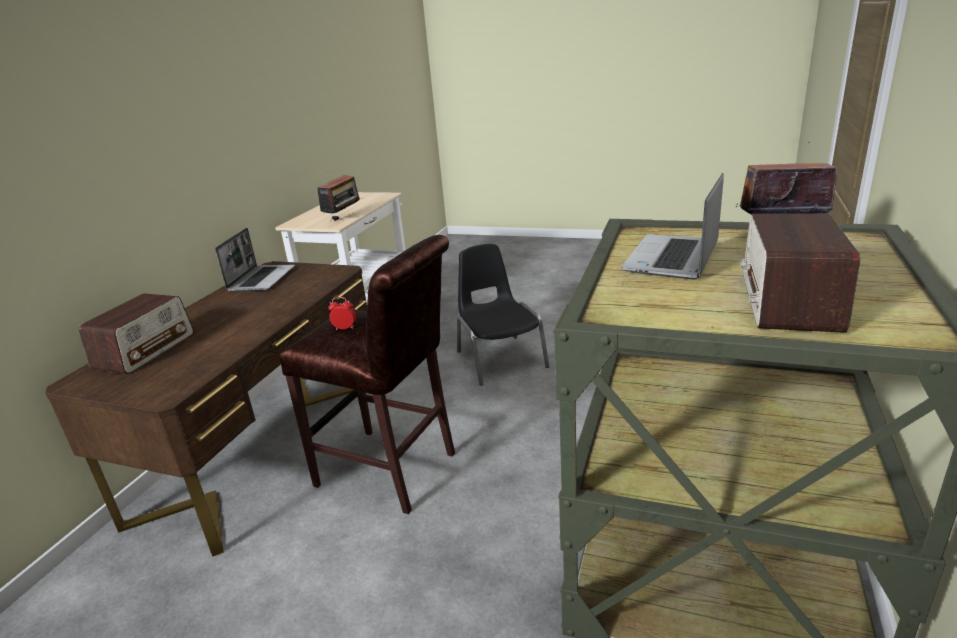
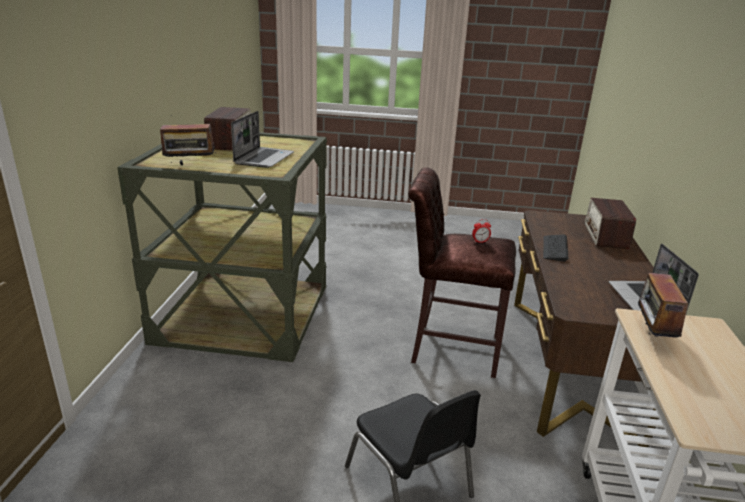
camera: 165 degrees right, 0 degrees up
(252, 330) = (555, 248): none -> keyboard

